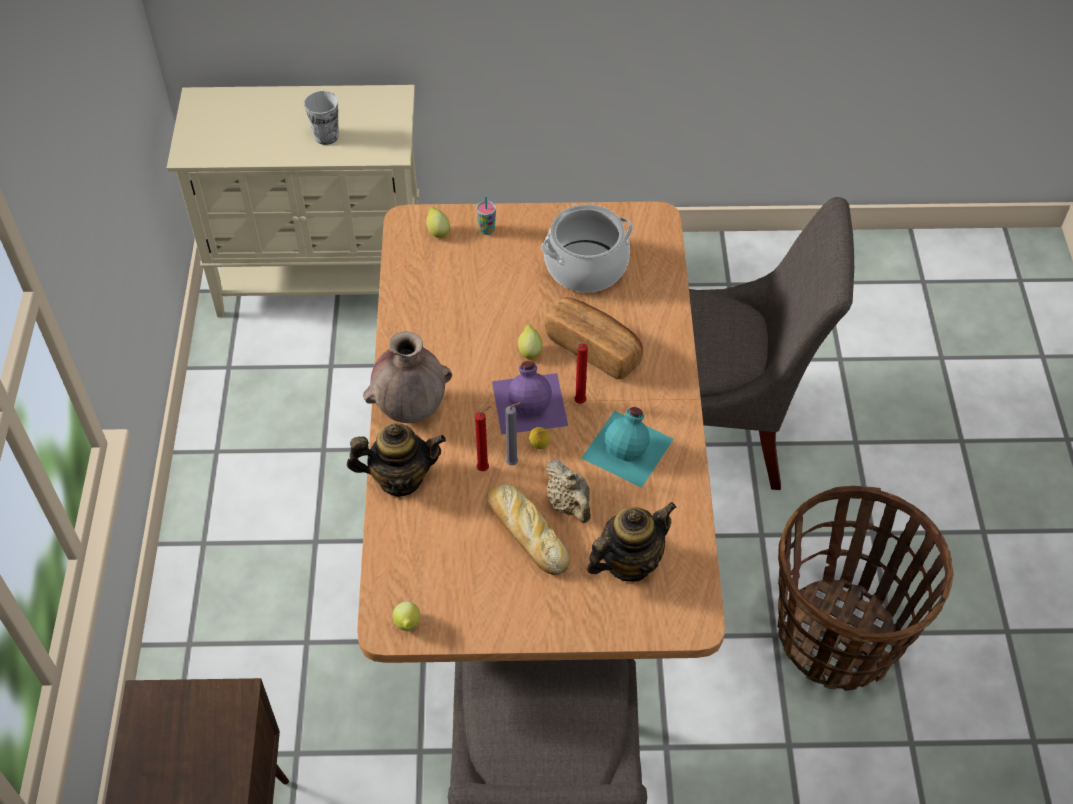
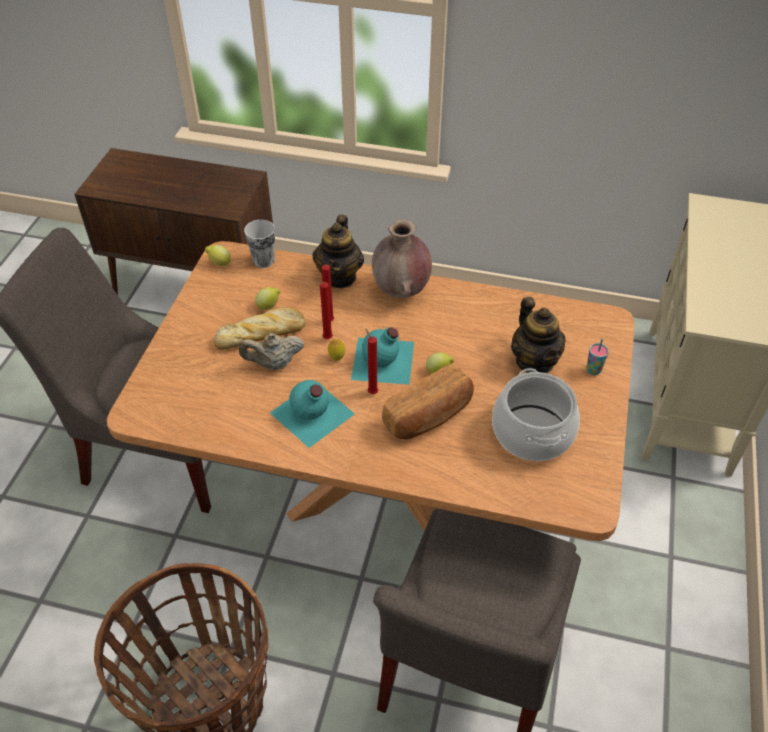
camera: 105 degrees right, 5 degrees down
(326, 136) = (726, 282): cup -> cup (263, 260)
(438, 232) = (596, 337): lemon -> lemon (269, 306)
(514, 463) = (327, 339): grey candle -> red candle
(530, 402) = (384, 361): purple bottle -> turquoise bottle
(628, 562) = (205, 387): teapot -> teapot (534, 361)

